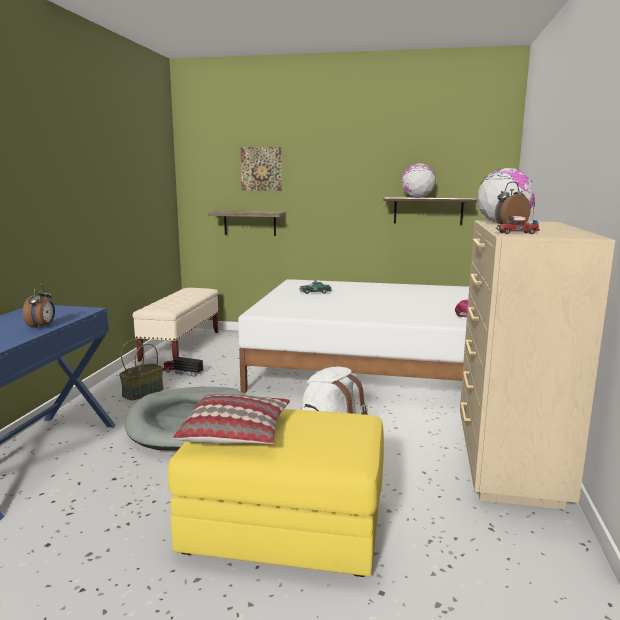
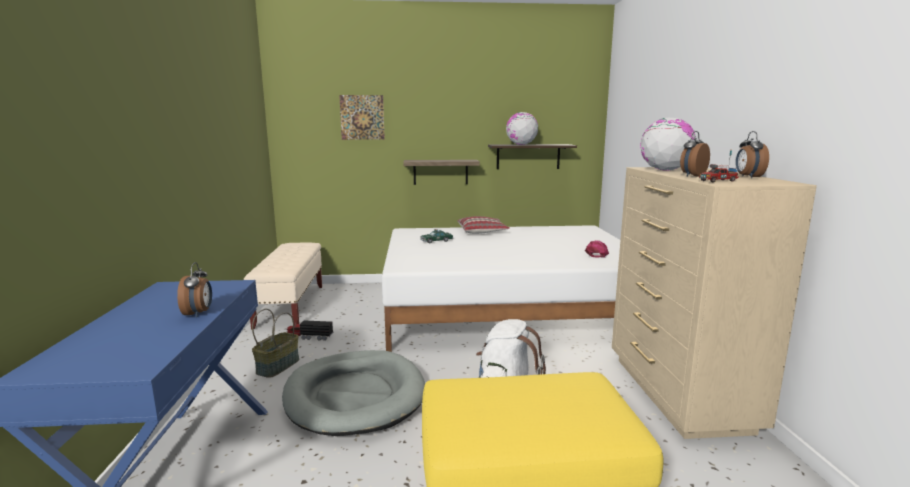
camera: 15 degrees left, 0 degrees up
(236, 432) = (482, 415): pillow -> pillow (482, 231)
(250, 223) = (351, 173): shelf -> shelf (440, 172)
(568, 231) = (748, 177): none -> alarm clock

